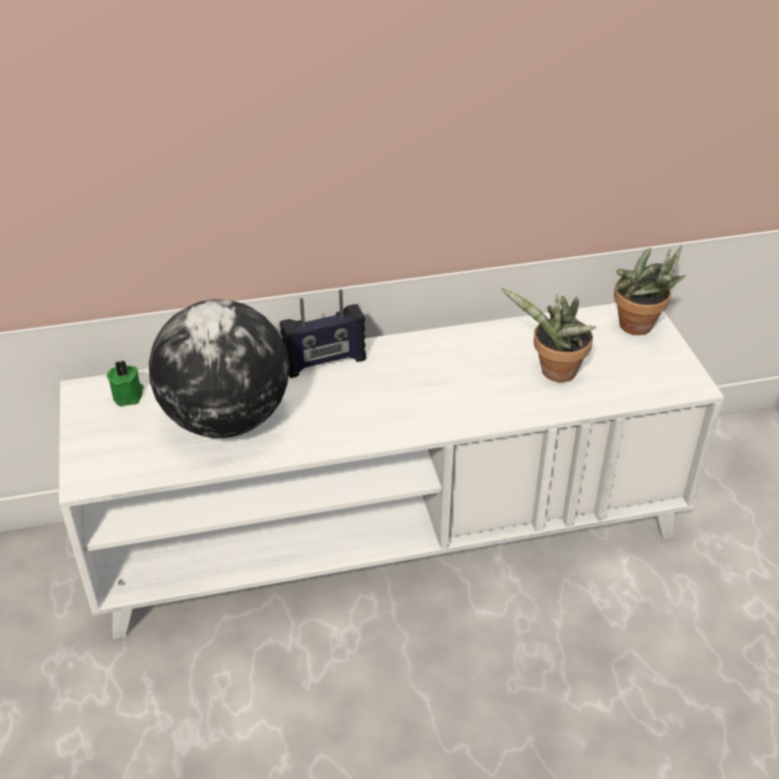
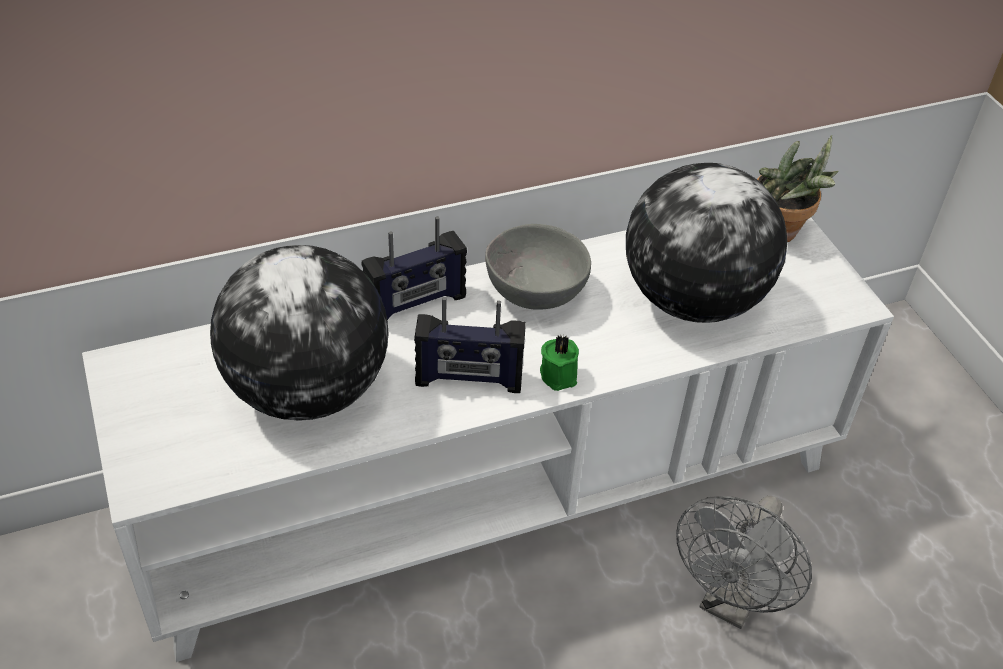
camera: 10 degrees left, 5 degrees up
(129, 395) = (176, 366): green candle -> green candle (560, 374)
(356, 420) = (468, 379): none -> radio
(421, 358) = (533, 291): none -> grey bowl
(554, 373) = (693, 299): potted plant -> globe
(577, 636) = (730, 602): none -> grey fan

